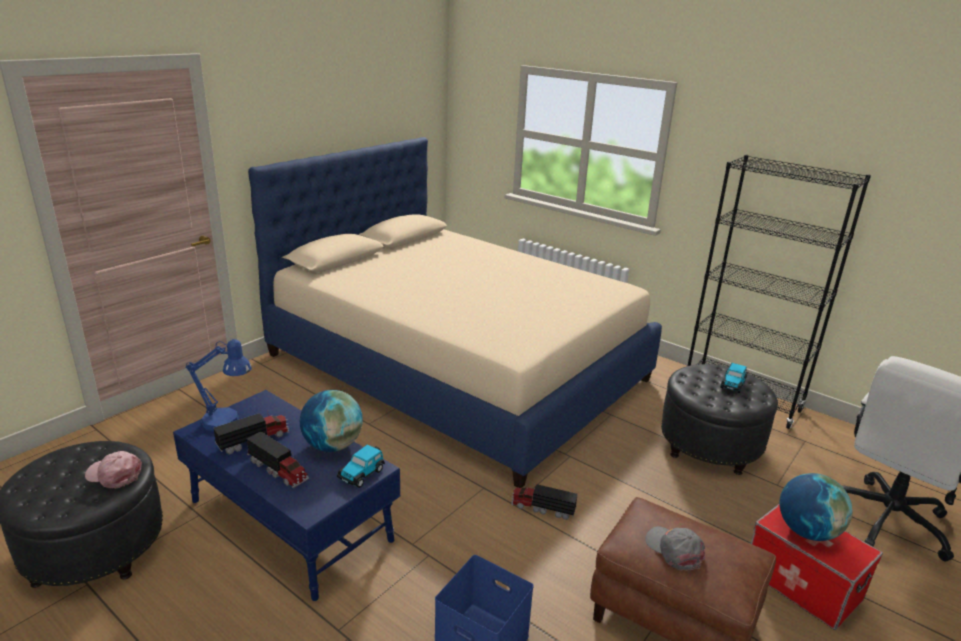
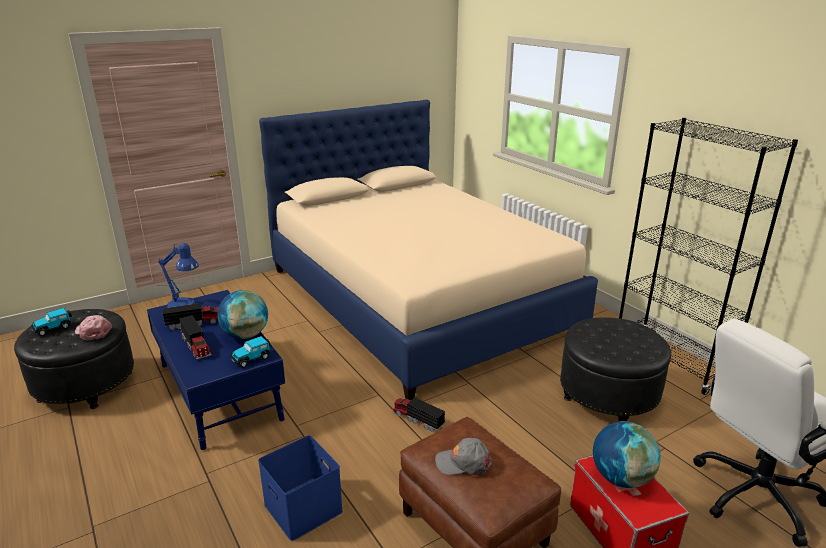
camera: 20 degrees right, 0 degrees up
(674, 550) = (463, 462): grey cap -> grey cap turned 75 degrees counterclockwise
(732, 384) = (629, 339): toy car -> toy car (53, 328)

